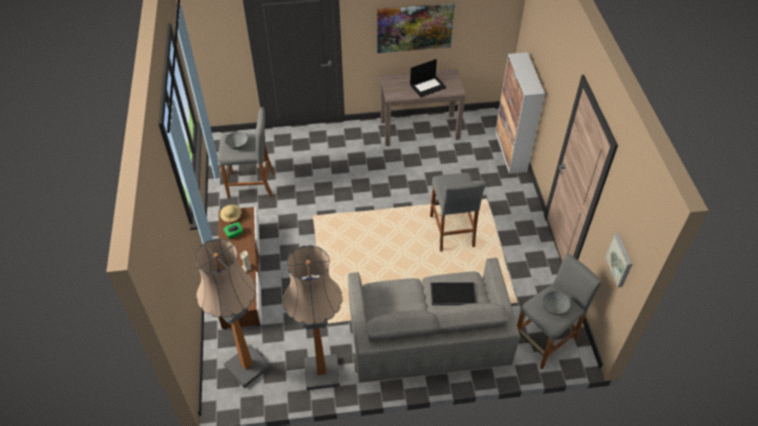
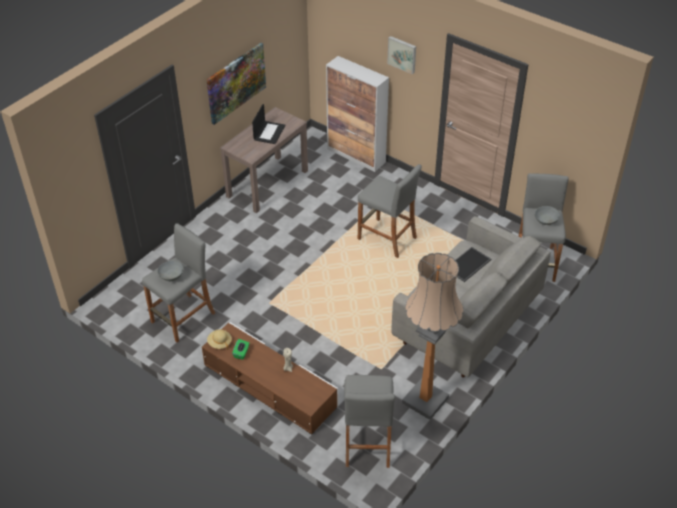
camera: 45 degrees left, 5 degrees down
(247, 367) = (367, 442): floor lamp -> grey stool
(620, 260) = (575, 149): picture -> picture (402, 54)

